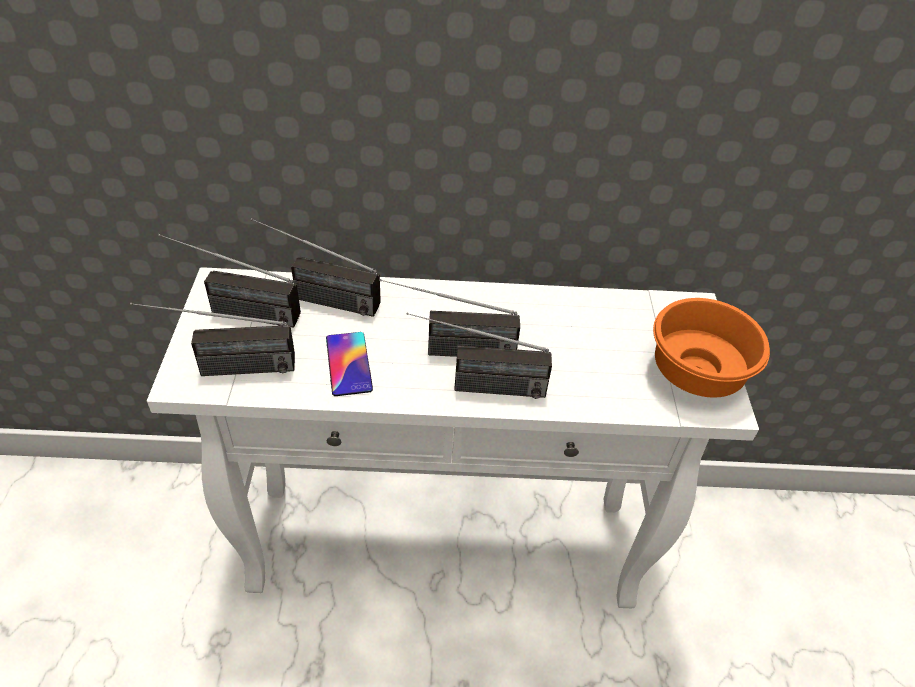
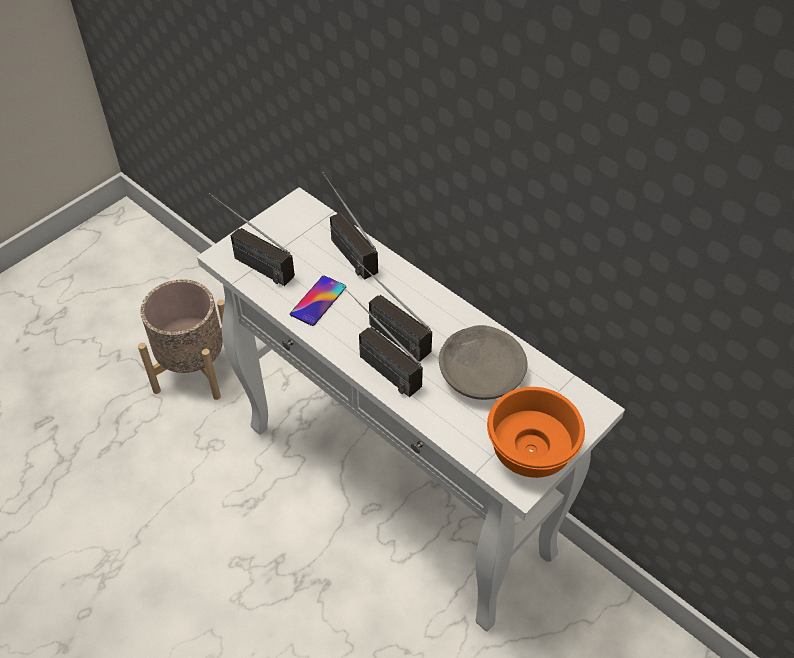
camera: 45 degrees right, 5 degrees up
(121, 579) = (194, 369): none -> beige planter
(233, 312) = (288, 228): radio -> none
(576, 333) = (481, 371): none -> grey bowl

